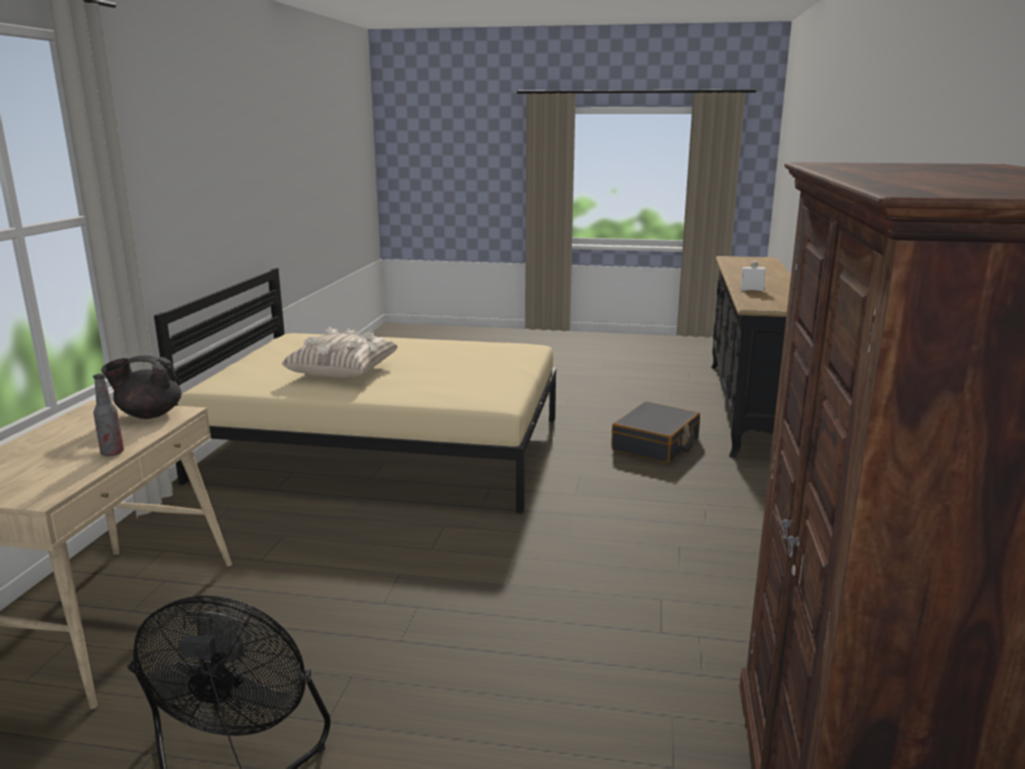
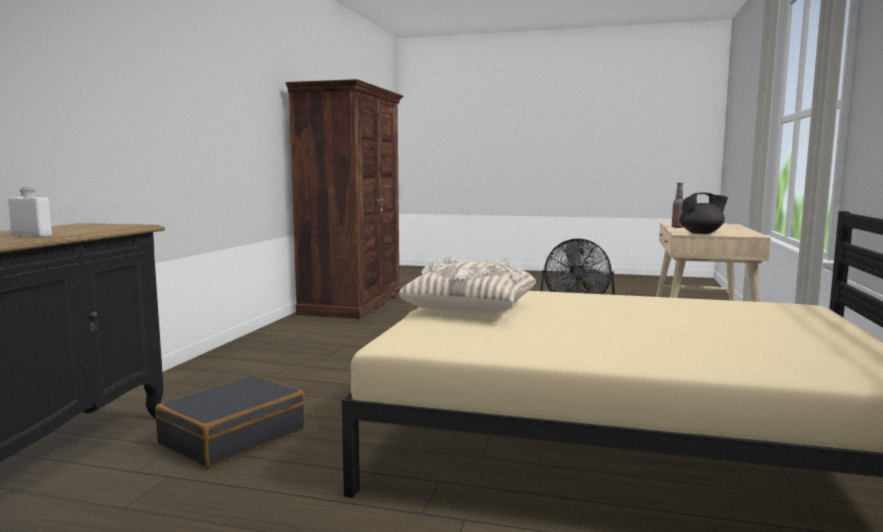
camera: 175 degrees left, 10 degrees down
(342, 372) = (667, 315): beige pillow -> beige pillow (470, 310)

